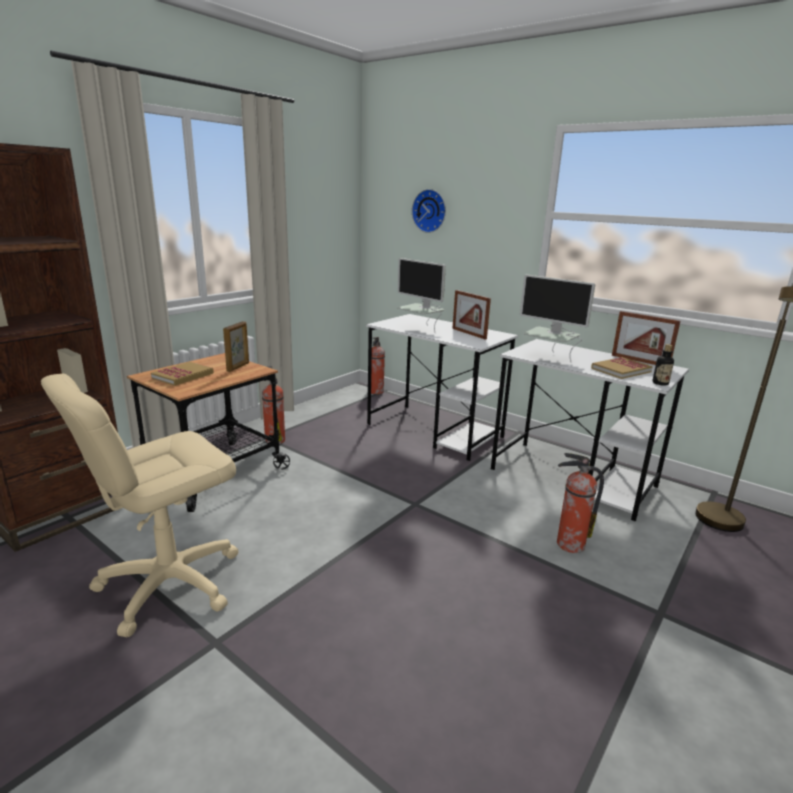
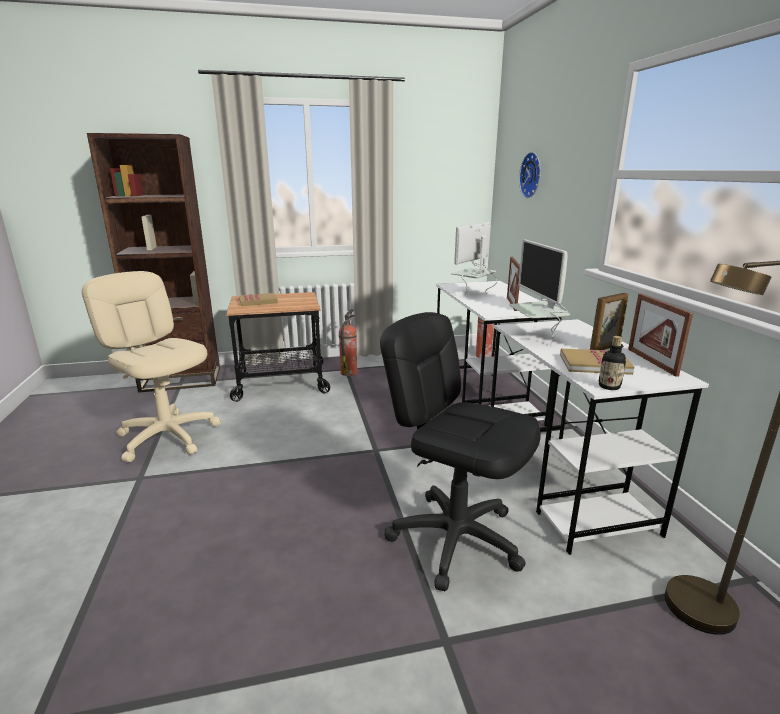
camera: 40 degrees right, 0 degrees up
(169, 583) = (168, 436): beige office chair -> beige office chair turned 45 degrees clockwise
(238, 367) = (301, 302): picture frame -> picture frame (605, 348)
(420, 329) = (473, 294): monitor -> monitor turned 45 degrees clockwise
(569, 544) = (455, 538): fire extinguisher -> black office chair

